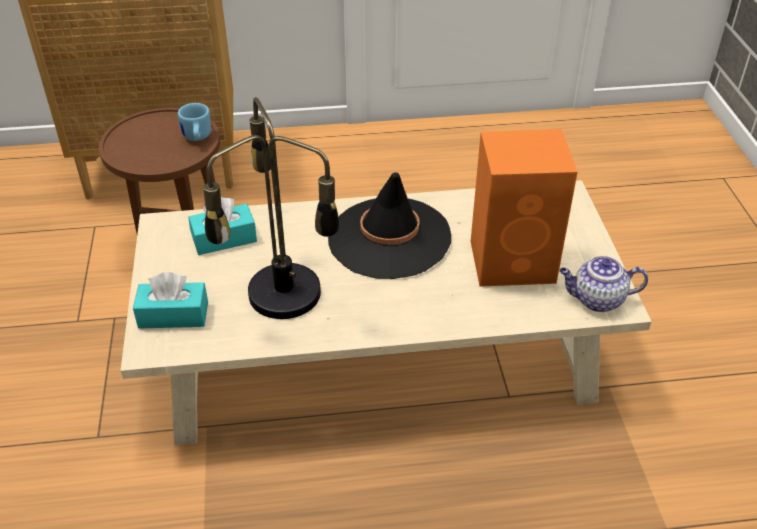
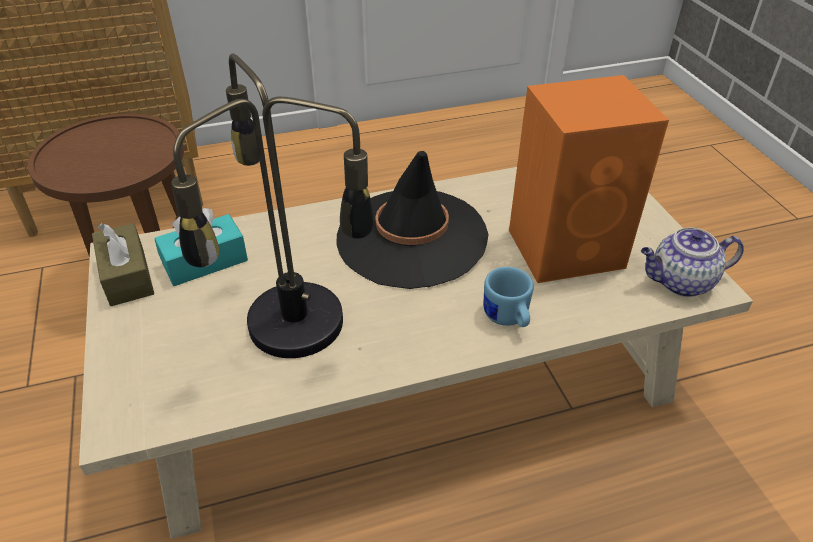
camera: 10 degrees left, 0 degrees up
(165, 243) = (127, 276): none -> brown tissue box
(173, 315) = (149, 372): turquoise tissue box -> none
(197, 138) = (154, 144): blue mug -> blue mug (507, 319)

